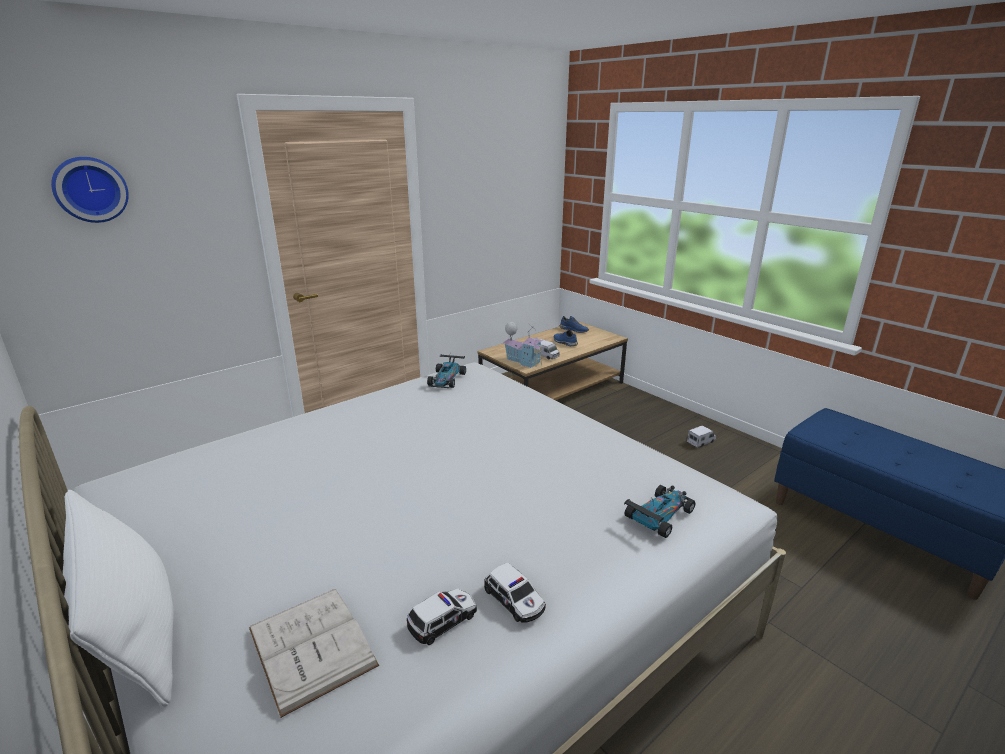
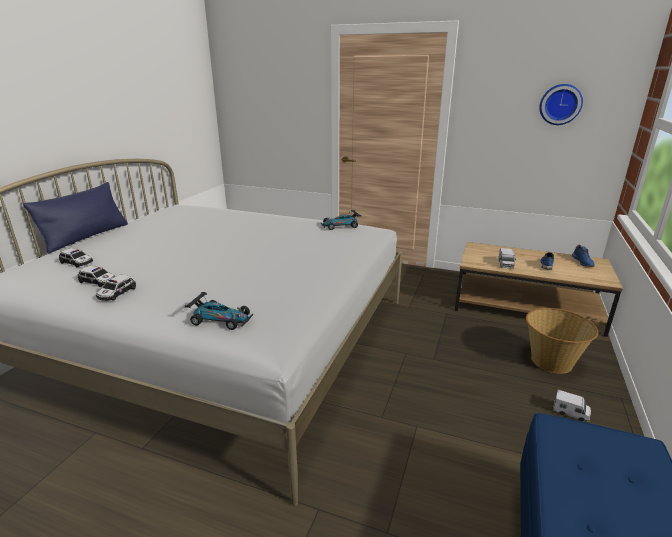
camera: 60 degrees right, 0 degrees up
(90, 189) = (257, 78): wall clock -> wall clock (560, 104)
(134, 629) = (87, 237): white pillow -> blue pillow
(311, 646) = (77, 262): white book -> toy car
(523, 361) = (478, 260): toy house -> none
(638, 419) = (551, 362): none -> basket

